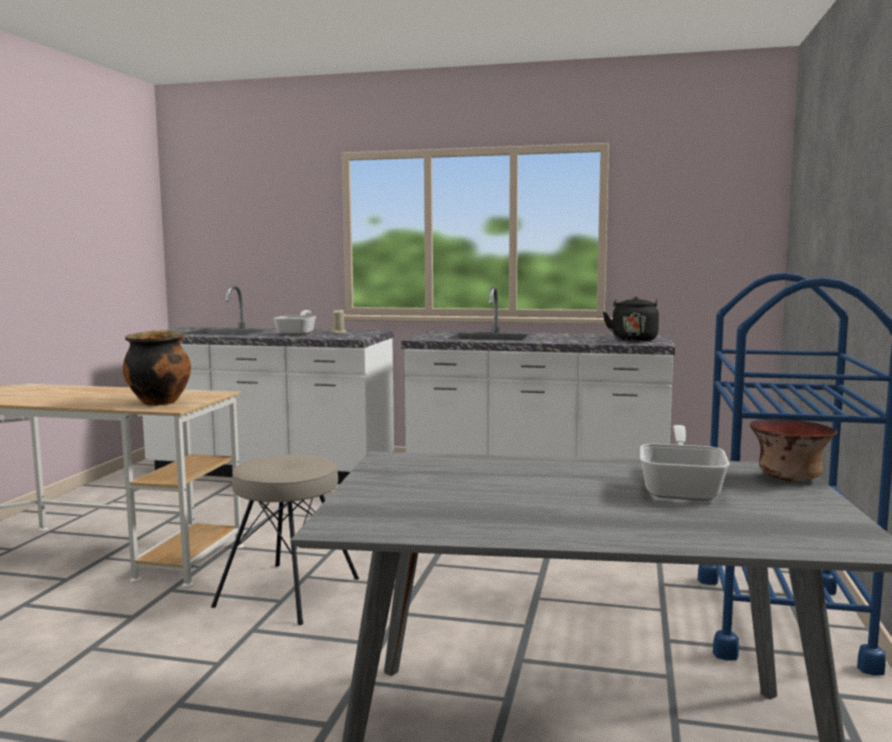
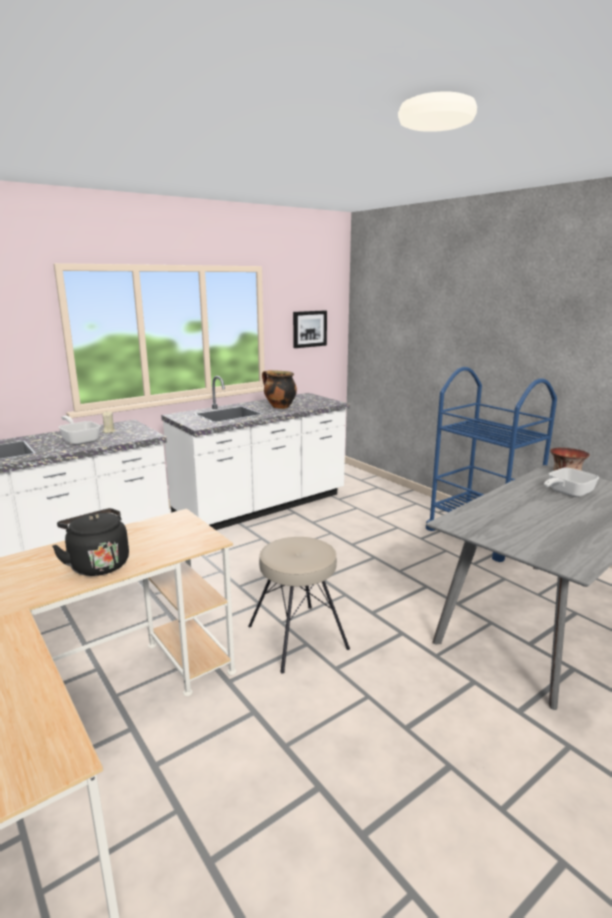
camera: 50 degrees left, 10 degrees up
(159, 402) = (175, 541): cooking pot -> cooking pot (279, 407)
(633, 339) = (312, 401): black kettle -> black kettle (97, 564)
(682, 489) = (567, 493): frying pan -> frying pan turned 90 degrees counterclockwise
(696, 236) = (309, 329): none -> picture

